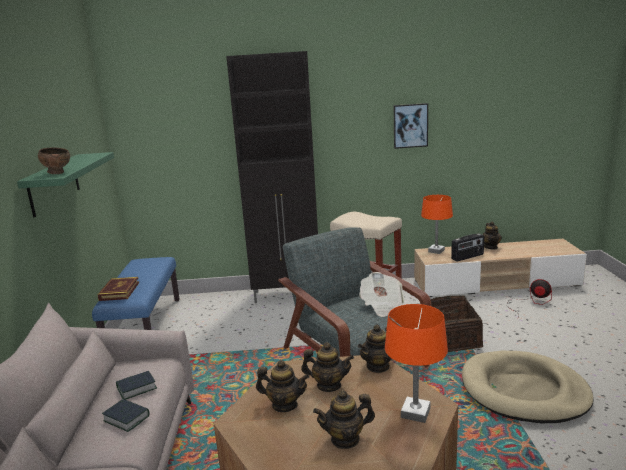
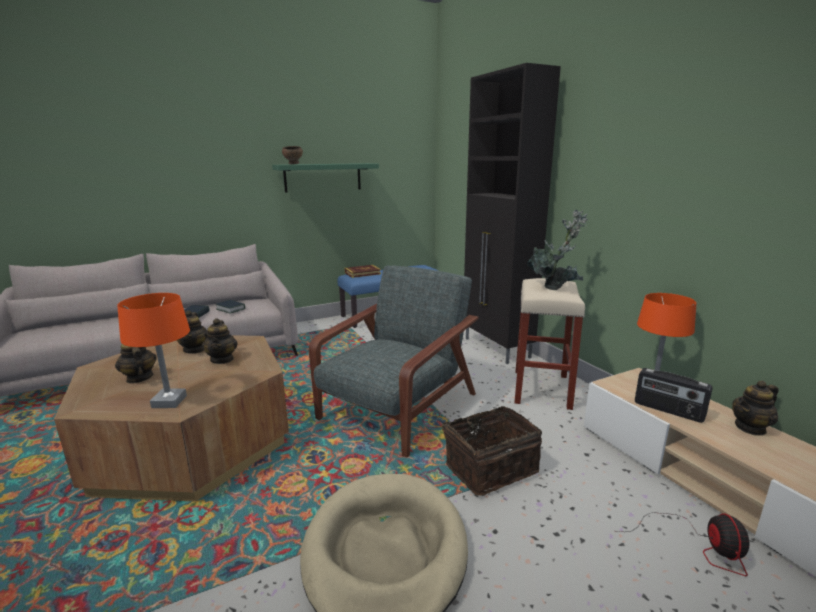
camera: 65 degrees right, 0 degrees up
(365, 217) = (555, 287): none -> potted plant
(378, 366) = (256, 374): teapot -> none
(382, 305) = (398, 360): newspaper -> none
(410, 125) = (673, 175): picture -> none

